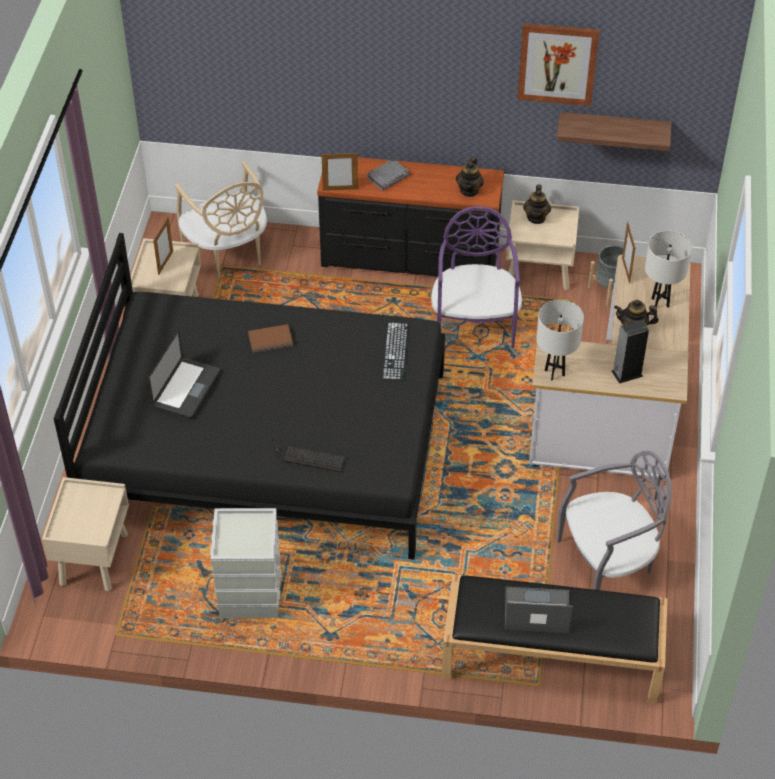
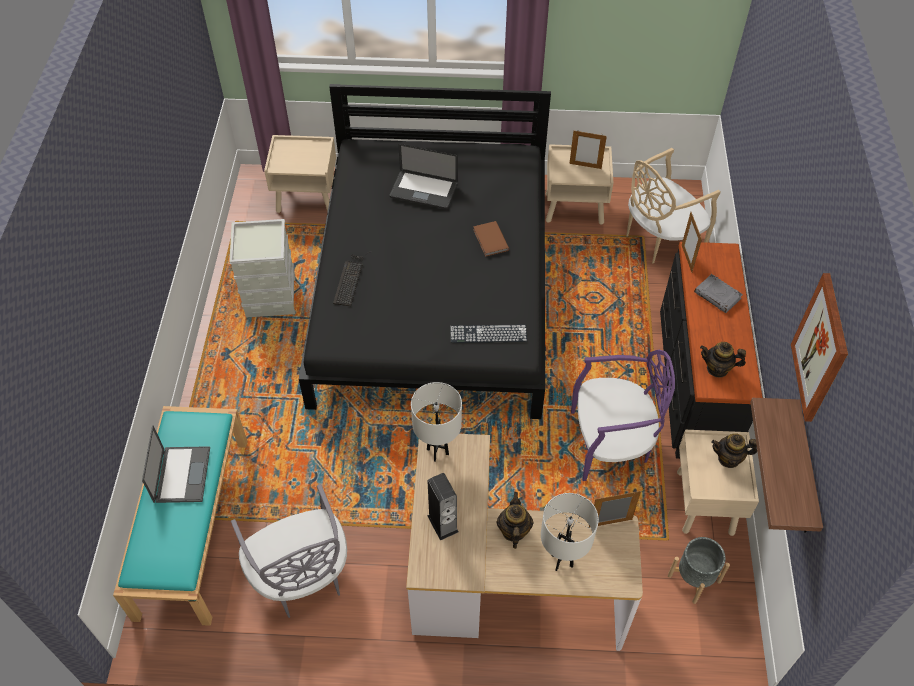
camera: 85 degrees right, 5 degrees up
(549, 657) = (192, 525): black bench -> turquoise bench

